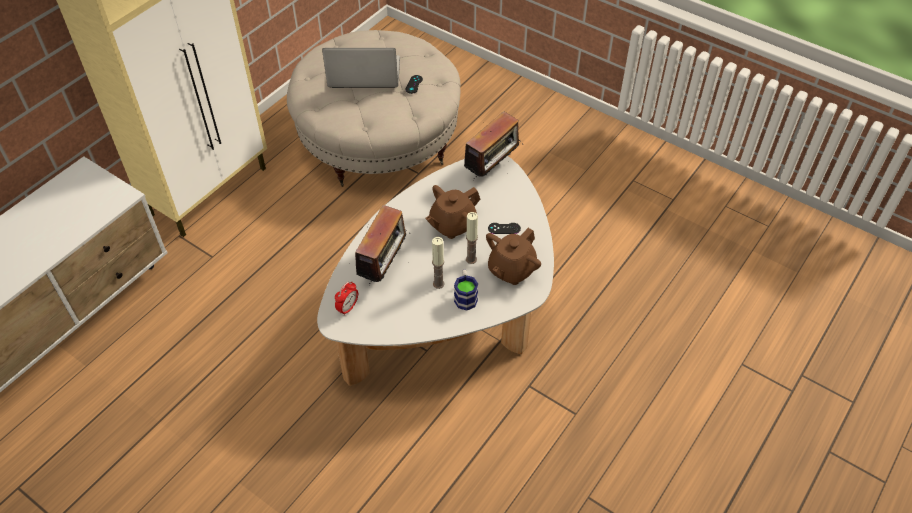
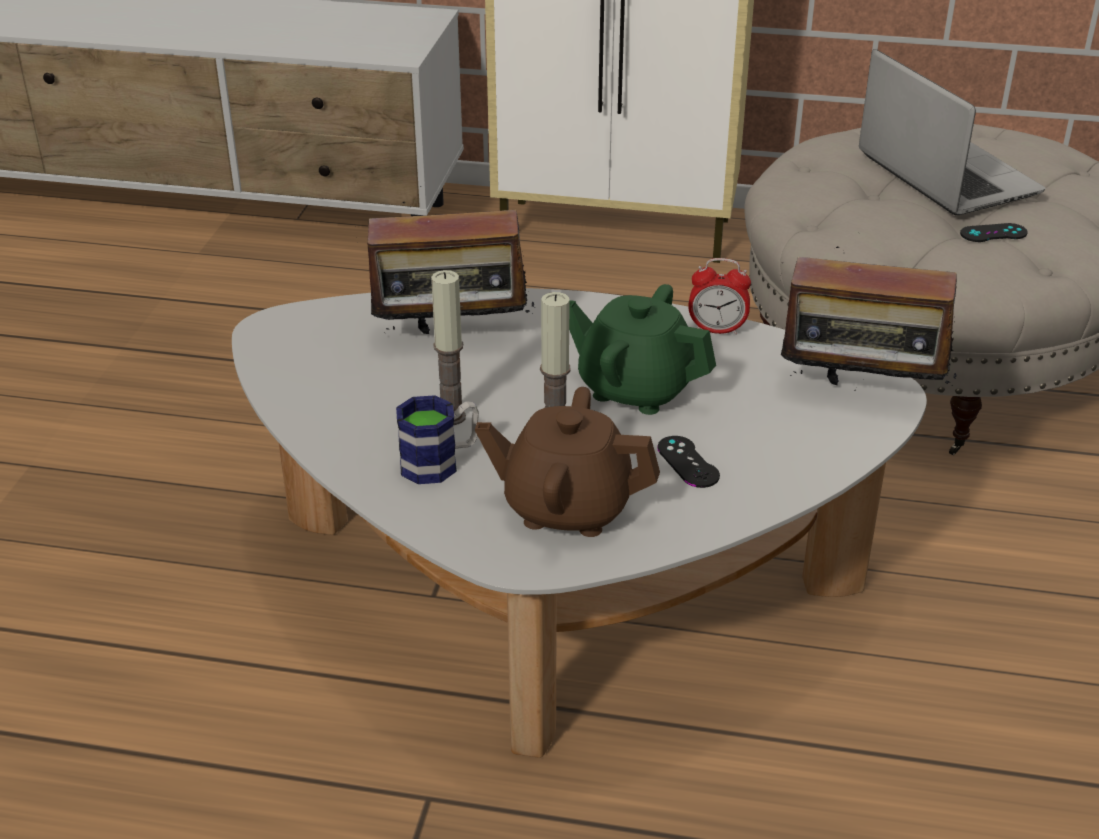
camera: 65 degrees right, 15 degrees down
(348, 308) = (317, 330): alarm clock -> alarm clock (717, 330)
(452, 225) = (635, 388): brown teapot -> green teapot

